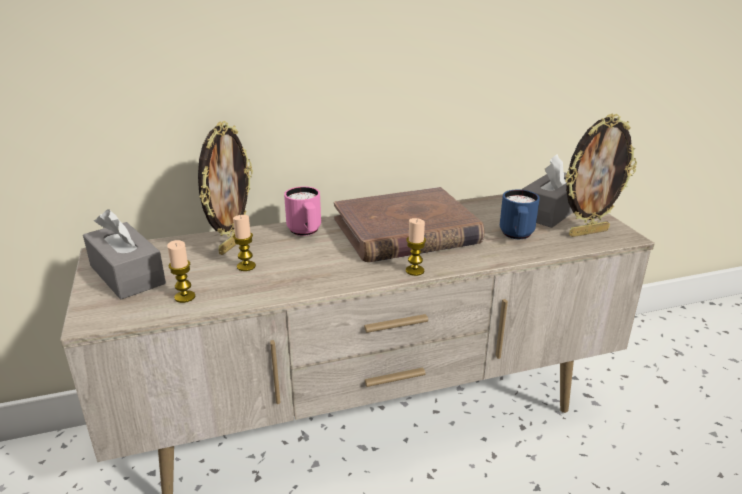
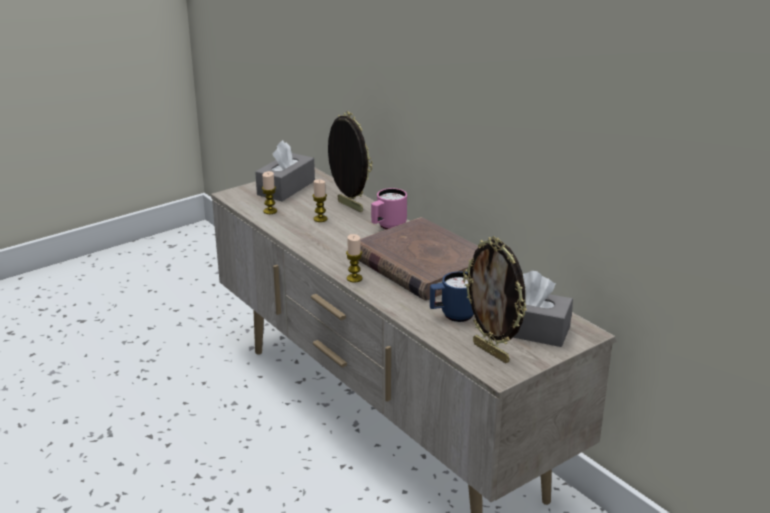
camera: 70 degrees right, 0 degrees up
(232, 244) = (348, 207): picture frame -> picture frame turned 135 degrees counterclockwise

